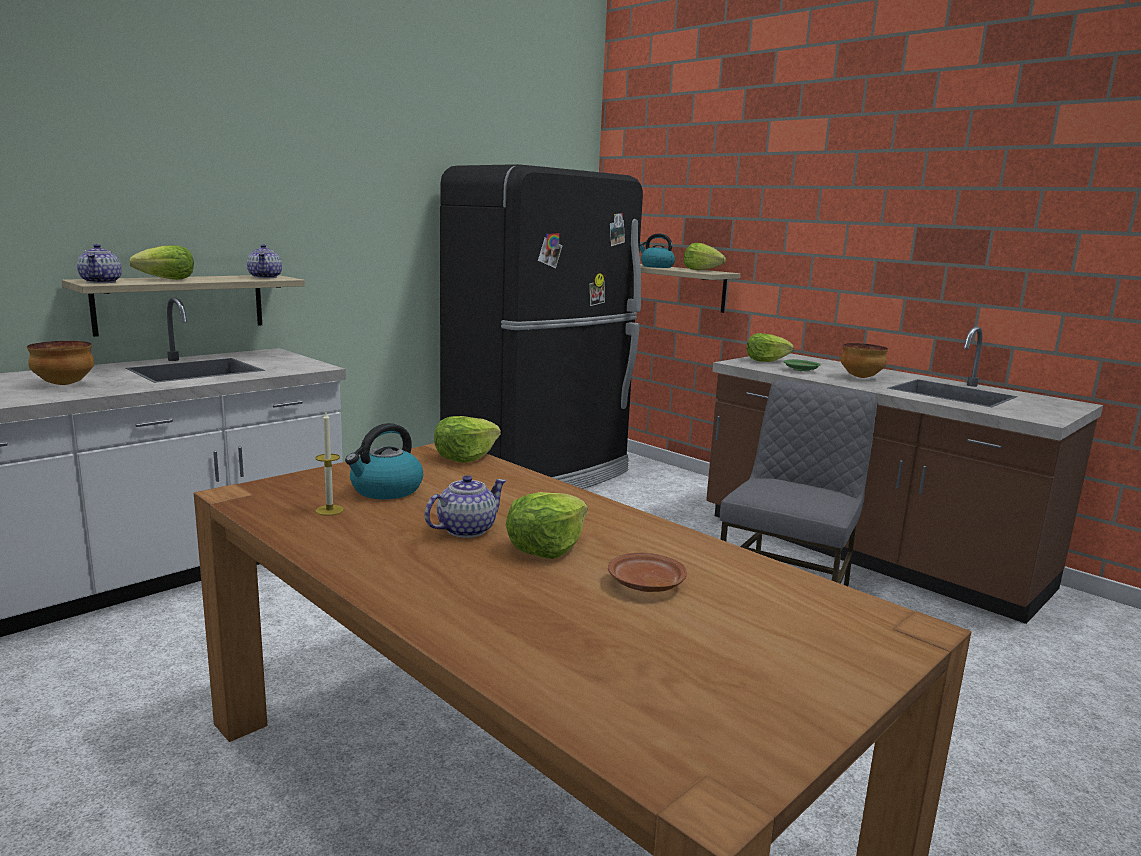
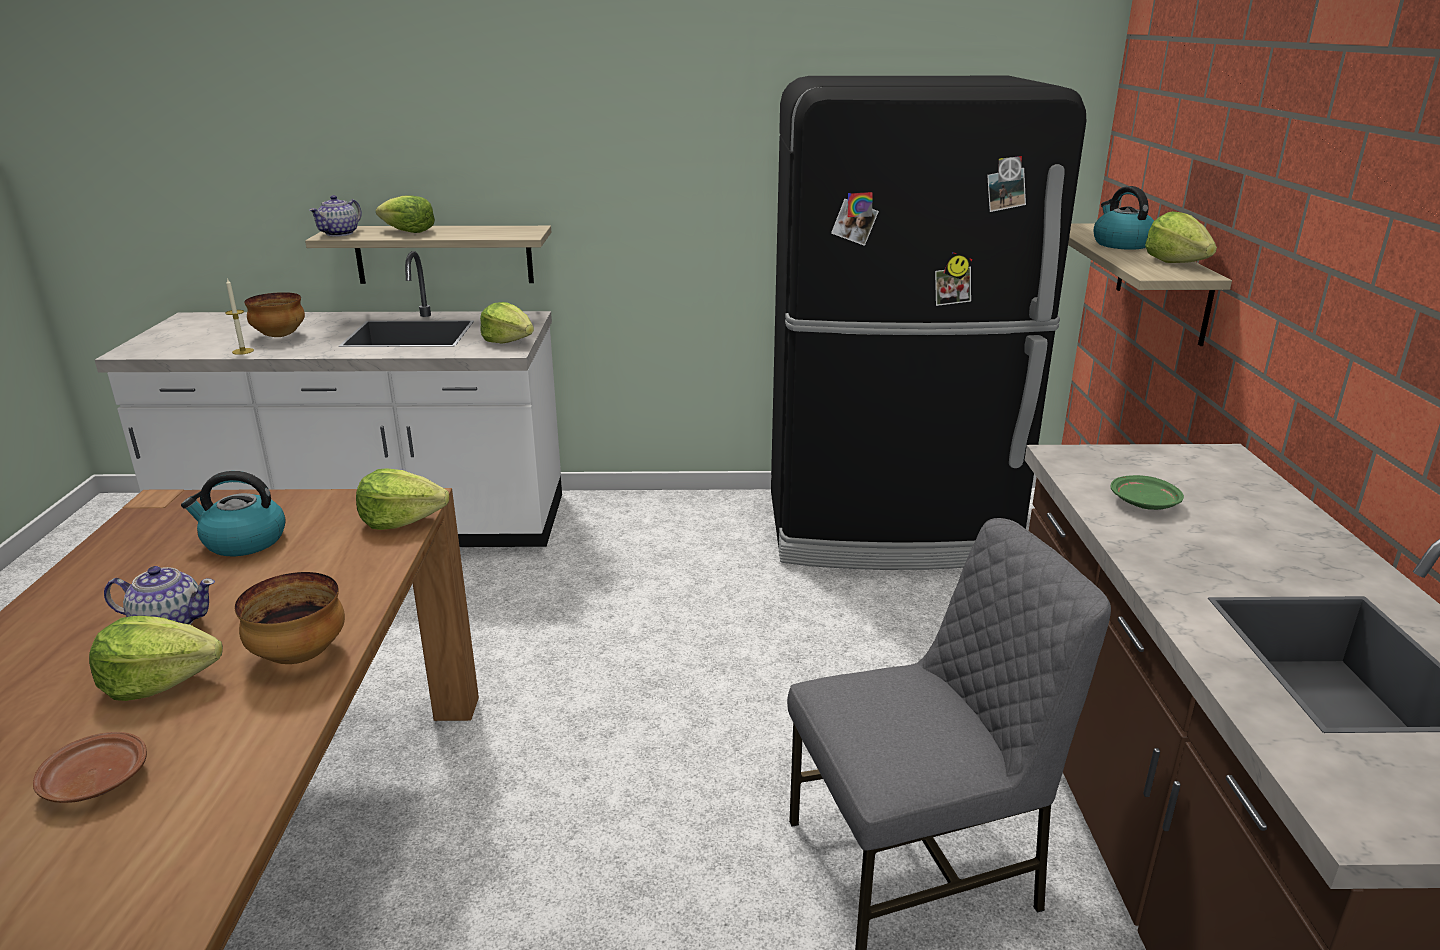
camera: 45 degrees right, 10 degrees up
(265, 277) = (515, 232): teapot -> none
(329, 510) = (157, 550): candle -> candle (243, 351)
(766, 360) = (1139, 463): lettuce -> lettuce (508, 341)
(861, 377) = (1227, 555): bowl -> bowl (298, 656)

